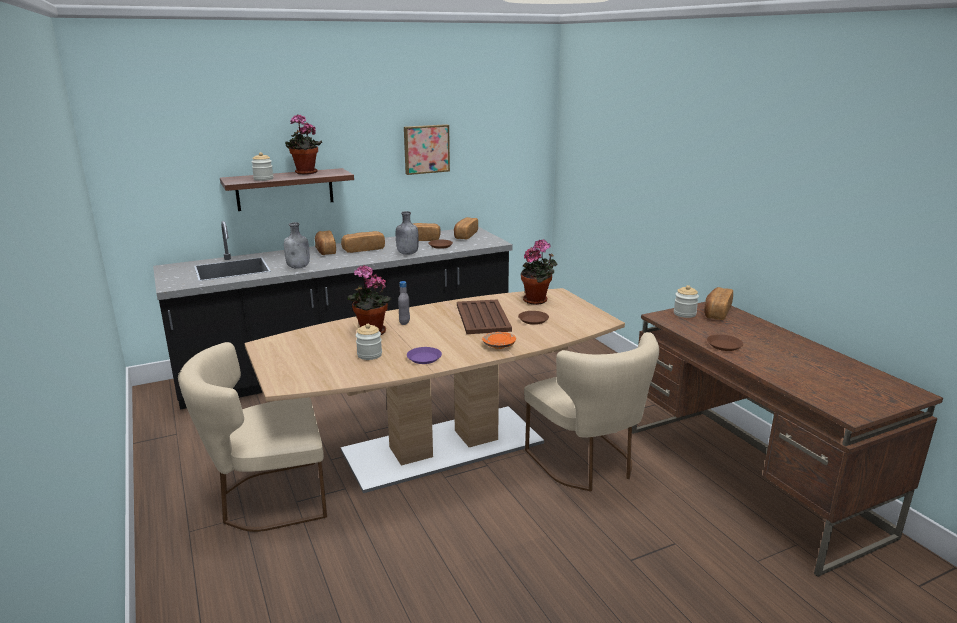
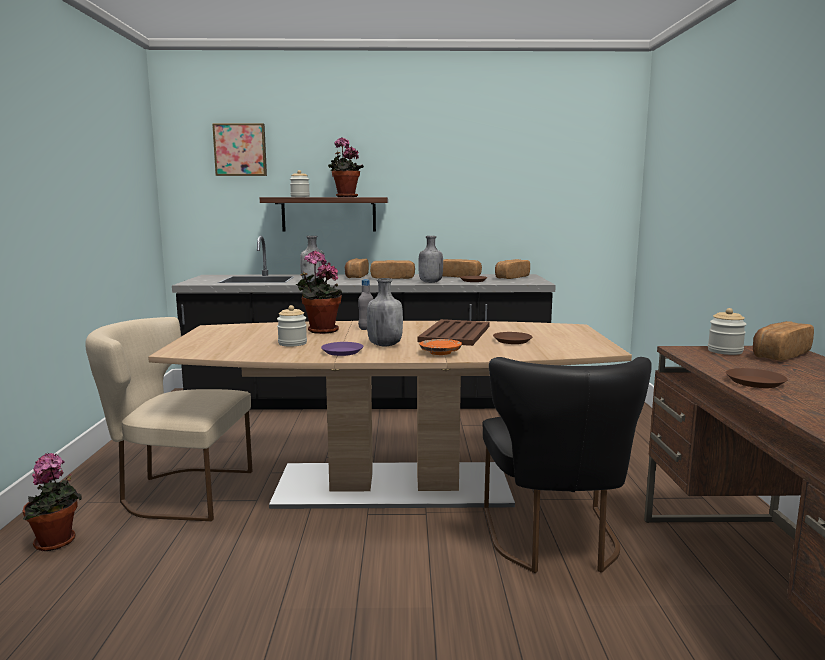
camera: 25 degrees right, 10 degrees down
(426, 149) = (479, 183): picture -> picture (240, 150)
(446, 343) = (384, 345): none -> grey bottle
(537, 300) = (539, 329): potted plant -> potted plant (57, 543)
(587, 464) = (554, 542): beige chair -> black chair

